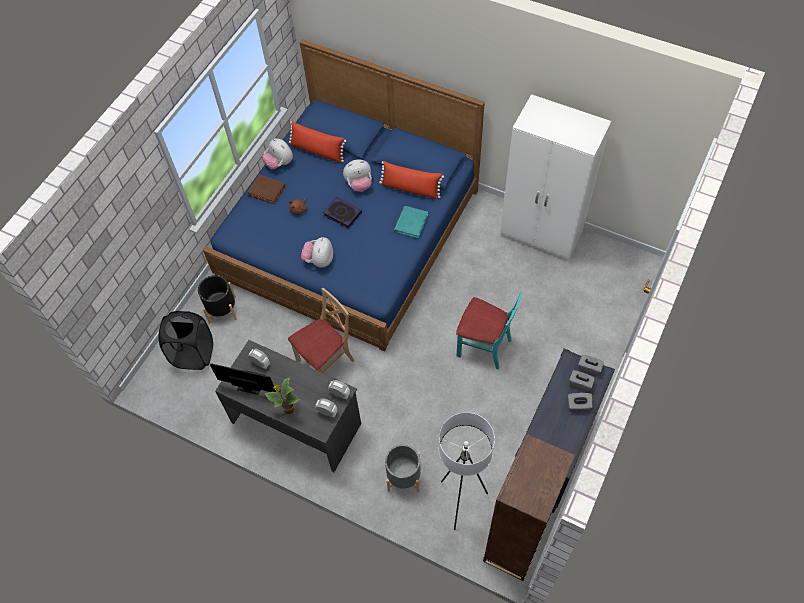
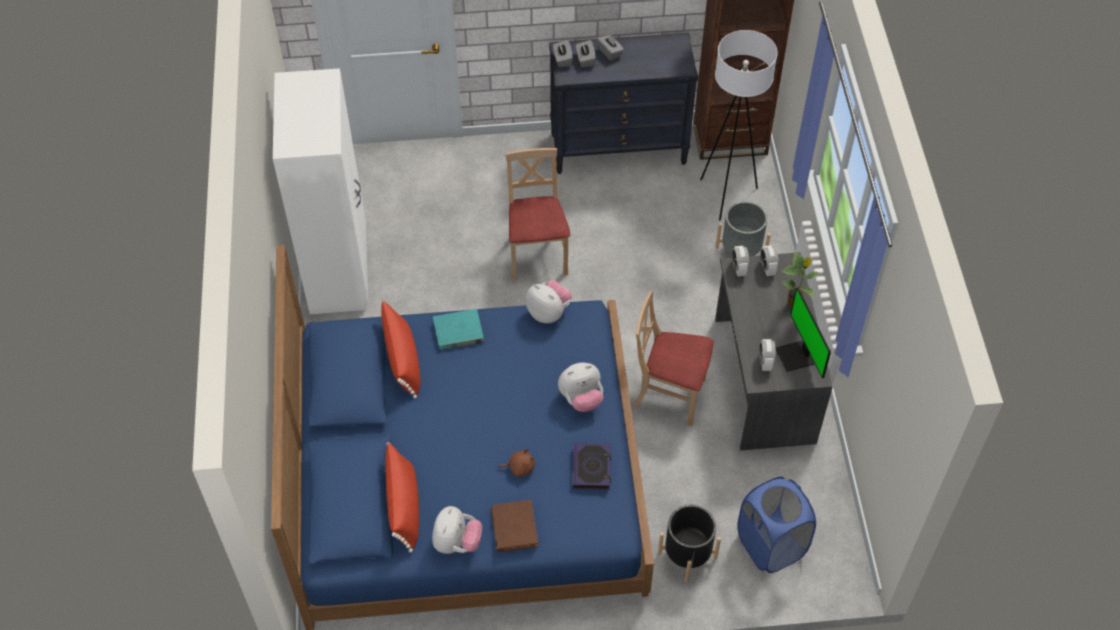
camera: 125 degrees left, 5 degrees down
(193, 354) = (771, 545): black laundry basket -> blue laundry basket
(342, 214) = (494, 412): book -> book (591, 468)
(359, 184) = (432, 421): plush toy -> plush toy (548, 312)
(484, 346) = (537, 255): turquoise chair -> beige chair

